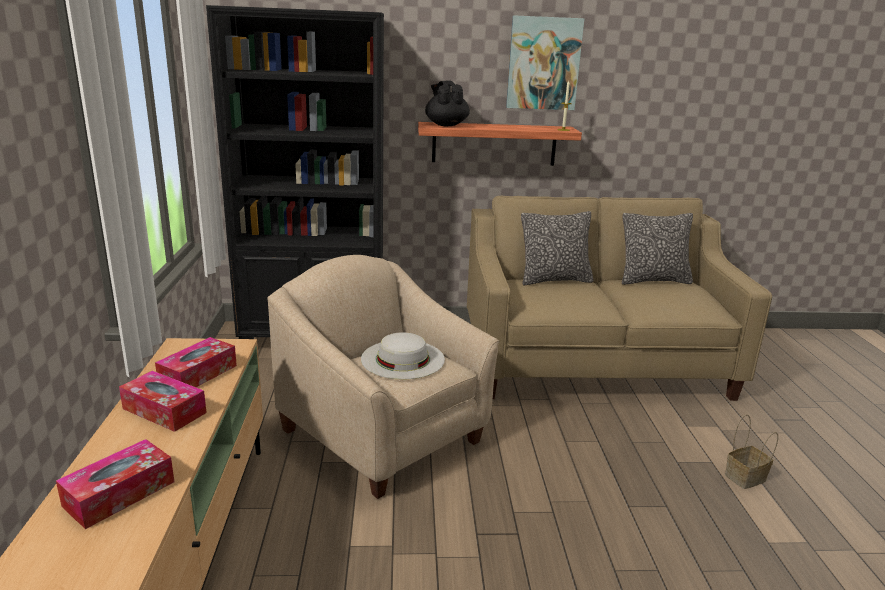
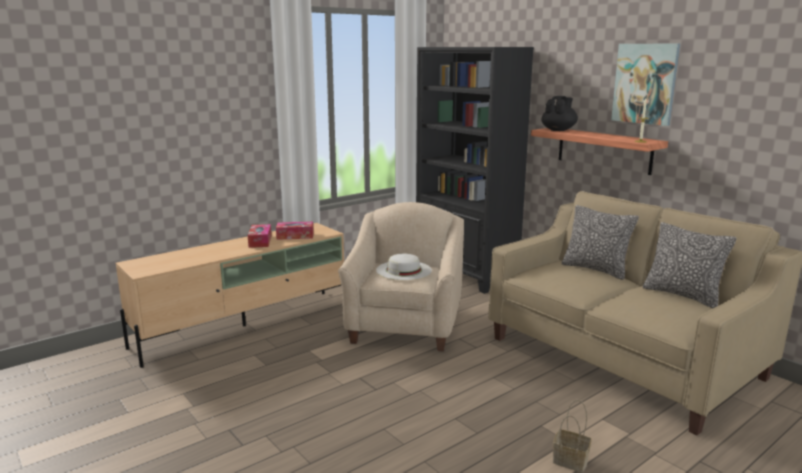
camera: 55 degrees right, 5 degrees down
(119, 494) = (201, 254): tissue box -> none

